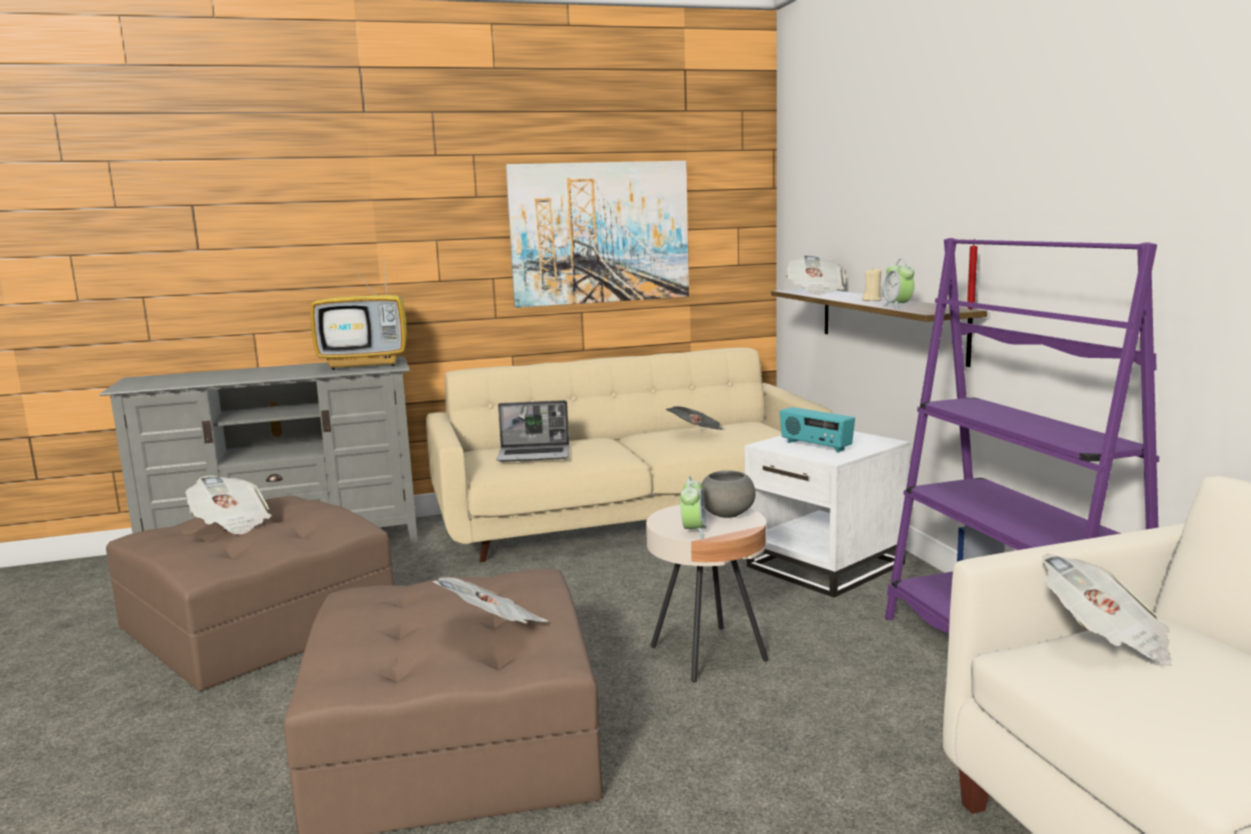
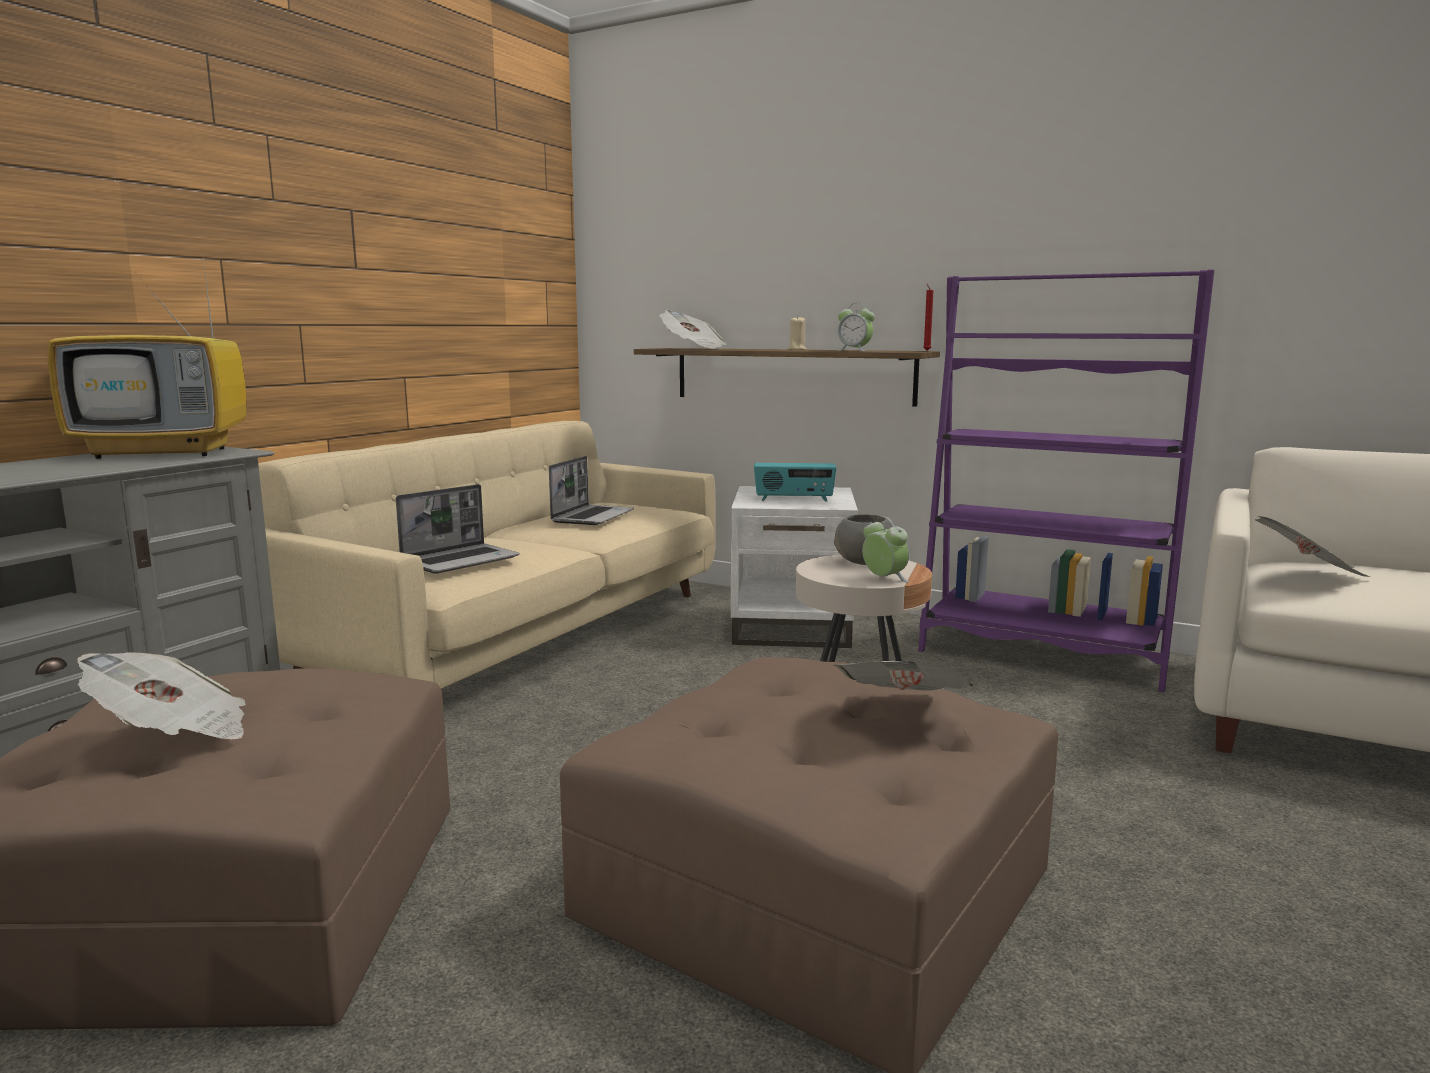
camera: 45 degrees left, 0 degrees up
(366, 364) = (167, 453): television -> television turned 45 degrees clockwise
(600, 233) = (422, 272): picture -> none
(697, 434) = (592, 516): newspaper -> laptop

